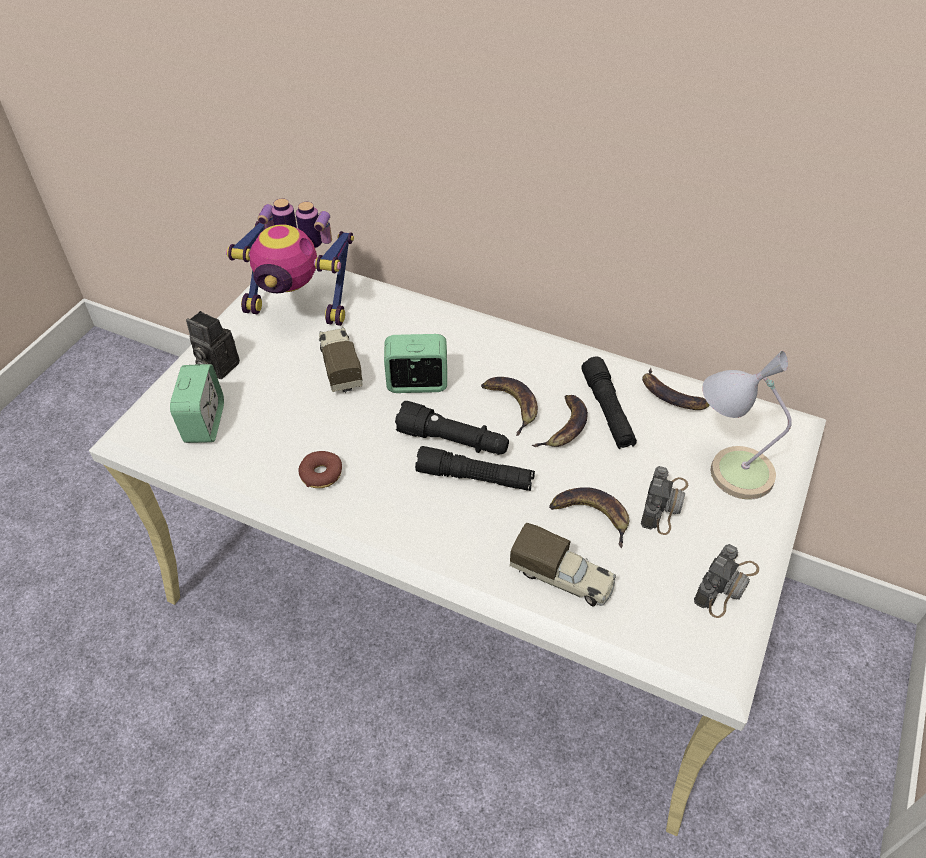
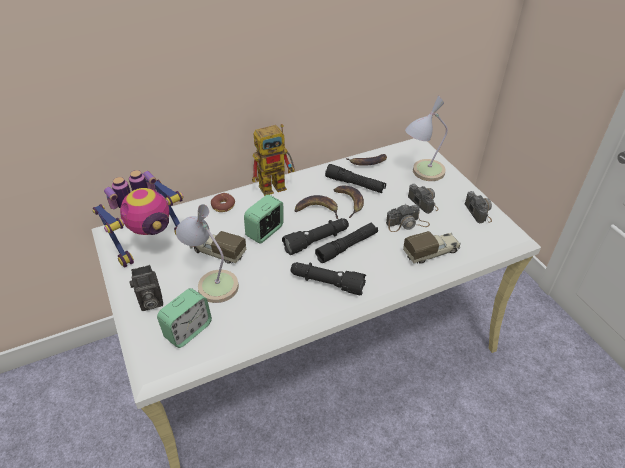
camera: 50 degrees left, 5 degrees down
(204, 423) = (188, 330): alarm clock -> alarm clock turned 90 degrees clockwise
(290, 394) = (212, 282): none -> table lamp
(321, 474) = (283, 300): donut -> donut (223, 206)
(389, 497) = (327, 283): none -> black flashlight
(514, 338) = (277, 184): none -> toy robot
(592, 515) = (407, 224): banana -> camera

